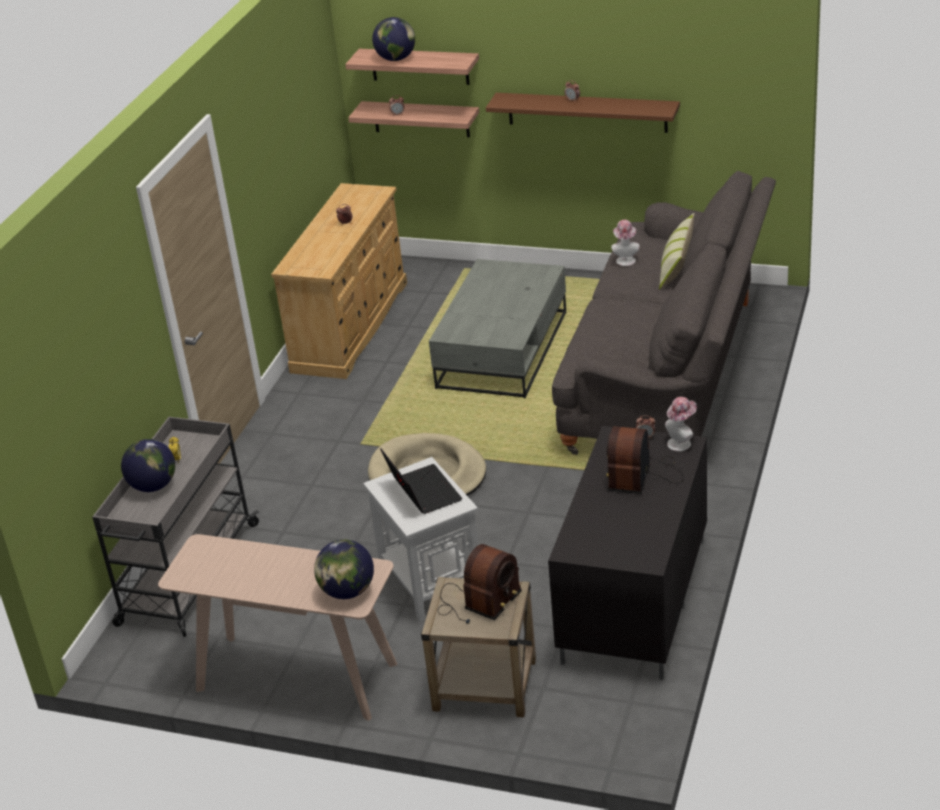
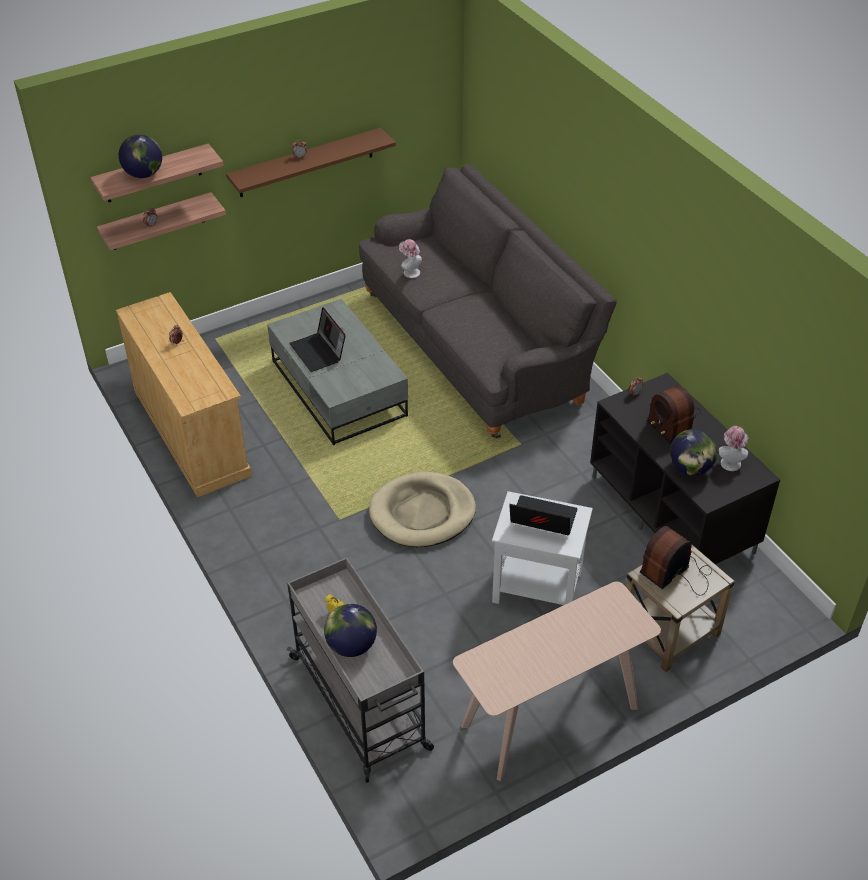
camera: 50 degrees left, 10 degrees up
(347, 591) = (623, 622): globe -> globe (690, 468)
(477, 602) = (677, 573): radio -> radio turned 120 degrees counterclockwise
(483, 297) = (319, 352): none -> laptop
(676, 267) = (448, 261): pillow -> none
(681, 442) = (660, 385): hat -> hat (730, 461)

